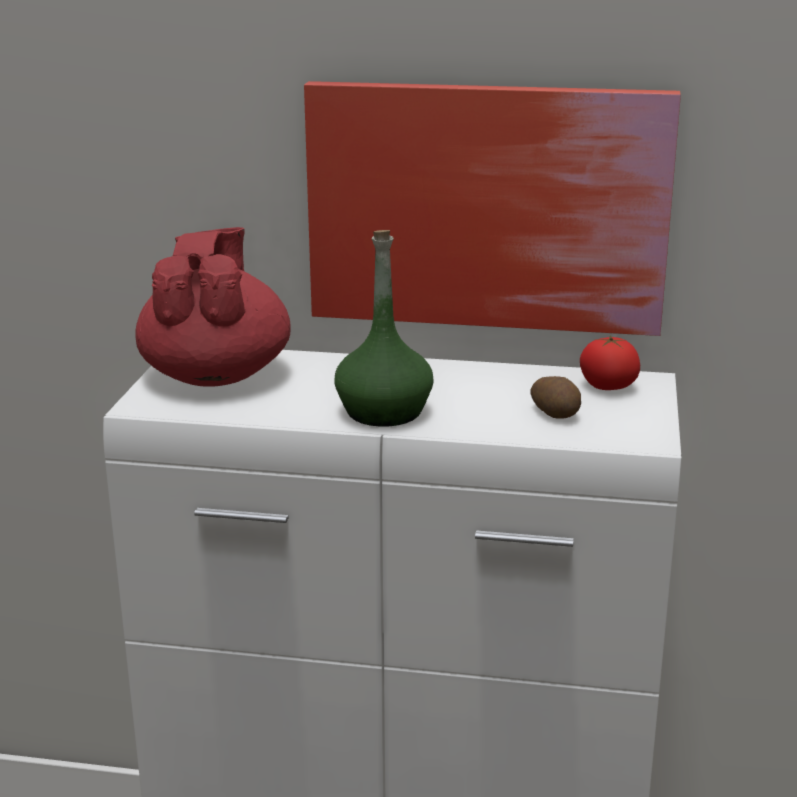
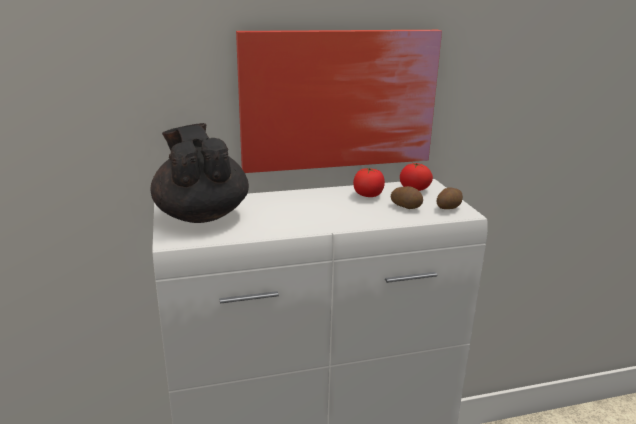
camera: 25 degrees left, 0 degrees up
(216, 375) = (201, 215): red teapot -> black teapot
(383, 412) = (319, 220): green bottle -> none
(511, 384) = (368, 195): none -> tomato
(631, 428) = (449, 208): none -> potato

